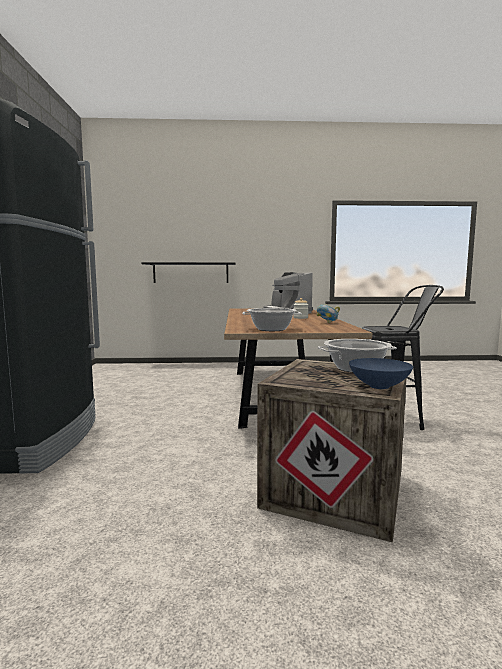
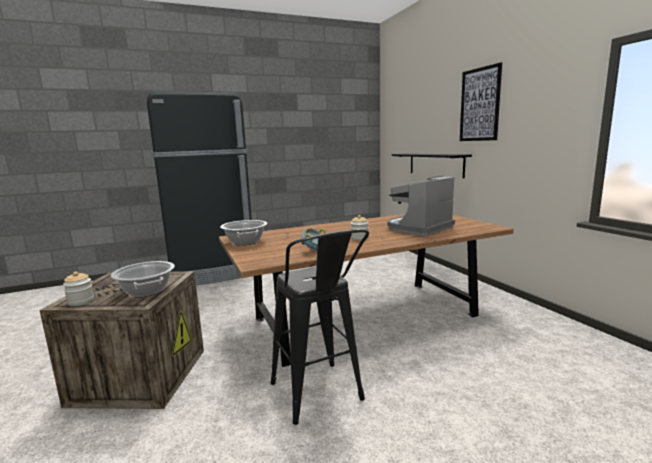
camera: 70 degrees right, 5 degrees up
(240, 225) = (480, 104): none -> picture
(378, 386) = (81, 301): blue bowl -> jar

